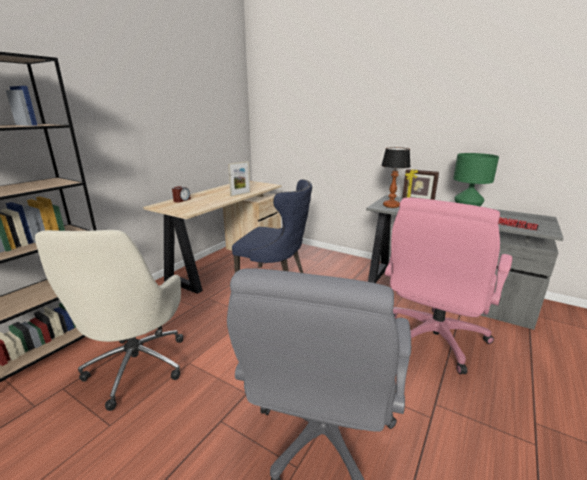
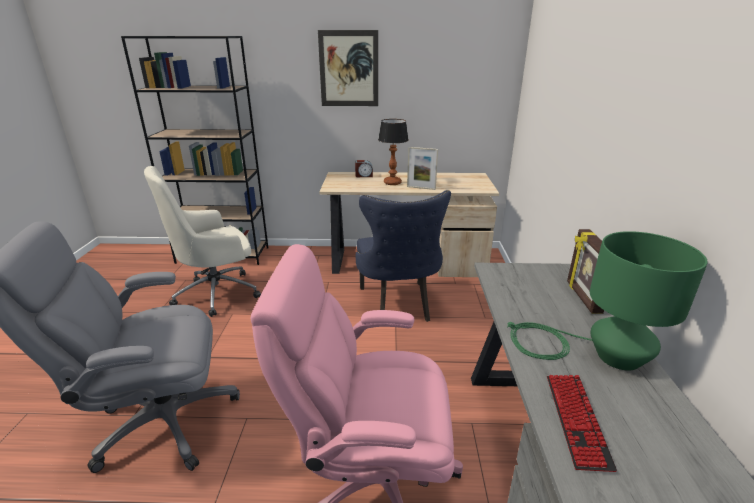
camera: 60 degrees right, 5 degrees up
(145, 104) = (349, 69): none -> picture
(390, 206) = (512, 278): table lamp -> table lamp (392, 183)

